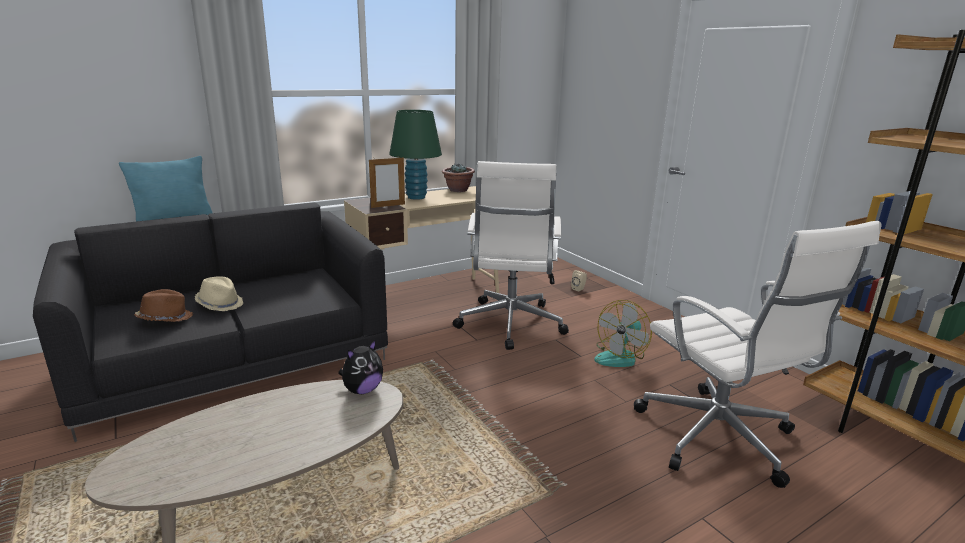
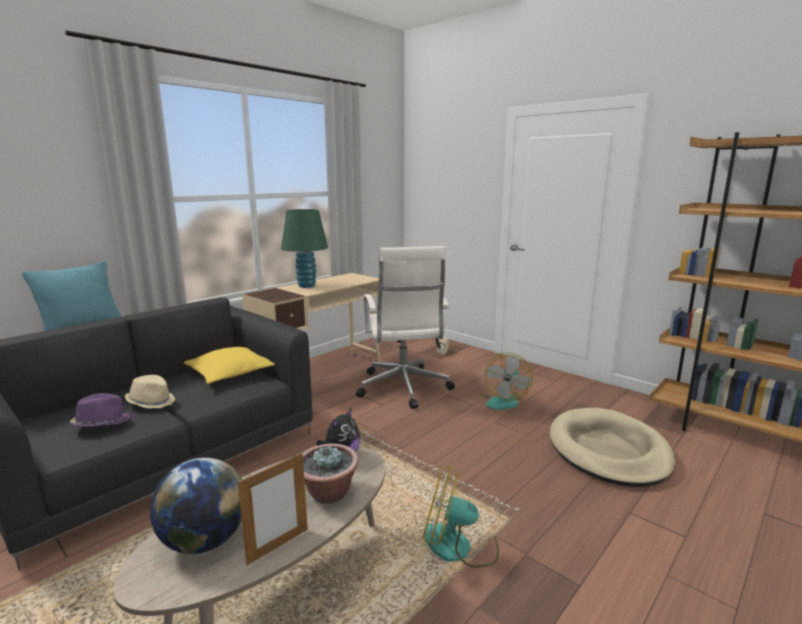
camera: 15 degrees left, 5 degrees down
(165, 318) = (101, 423): brown hat -> purple hat
(185, 449) = (204, 541): none -> globe
(309, 284) = (230, 373): none -> yellow pillow
(388, 206) = (287, 295): picture frame -> picture frame (278, 546)
(458, 190) = (337, 277): potted plant -> potted plant (328, 494)
(476, 510) = (458, 546): none -> fan
(718, 439) = (608, 451): white office chair -> beige dog bed

